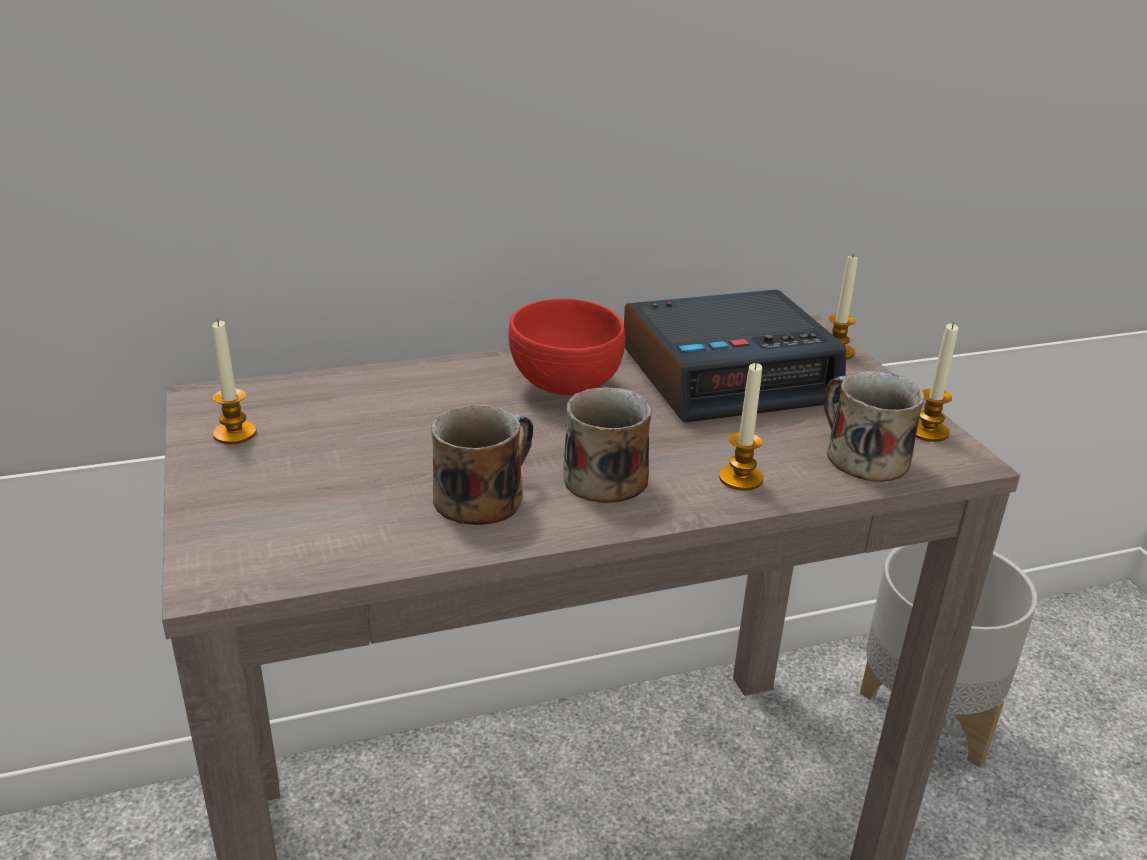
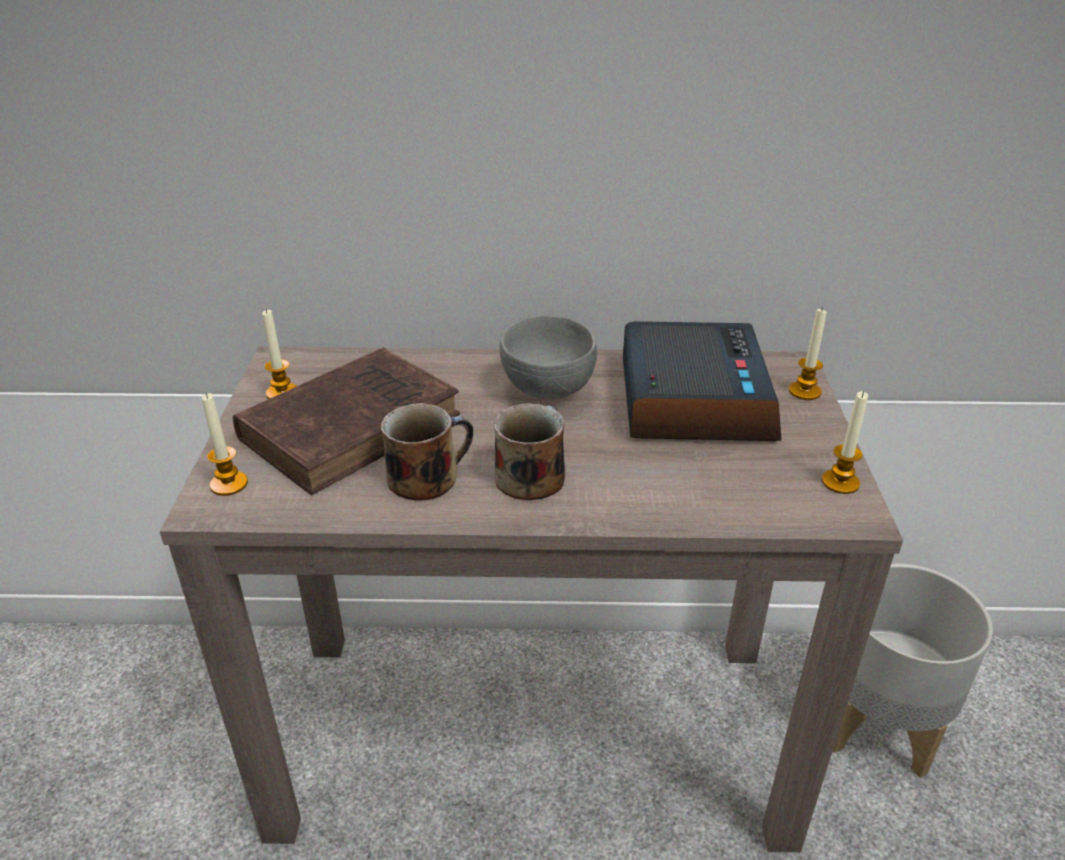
camera: 20 degrees right, 5 degrees up
(355, 455) = (355, 425): none -> brown book
(565, 386) = (548, 389): red bowl -> grey bowl
(728, 374) = (692, 399): alarm clock -> alarm clock turned 90 degrees counterclockwise
(740, 478) = (641, 498): candle -> candle (229, 484)
(862, 457) = (762, 496): mug -> none

